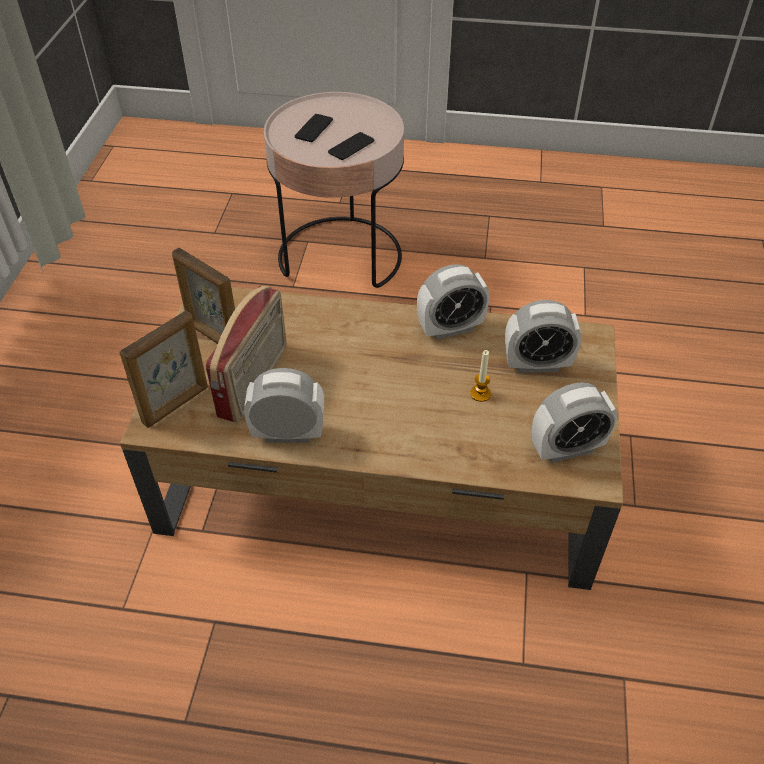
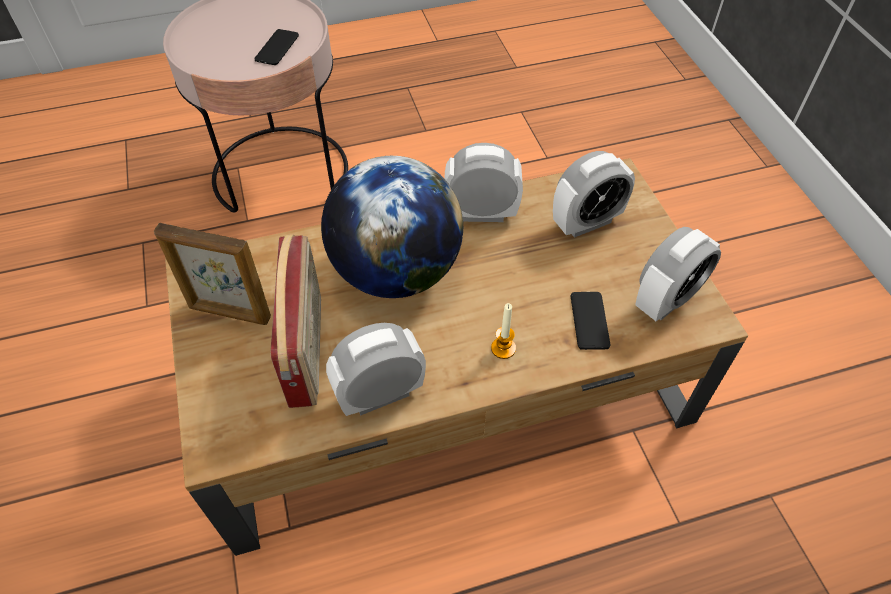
camera: 25 degrees left, 5 degrees up
(176, 405) = (230, 411): picture frame -> none
(314, 128) = (223, 38): phone -> phone (589, 321)
(354, 350) = (396, 272): none -> globe
(450, 328) = (481, 214): alarm clock -> alarm clock turned 135 degrees counterclockwise
(480, 394) = (551, 273): candle -> candle (503, 348)

